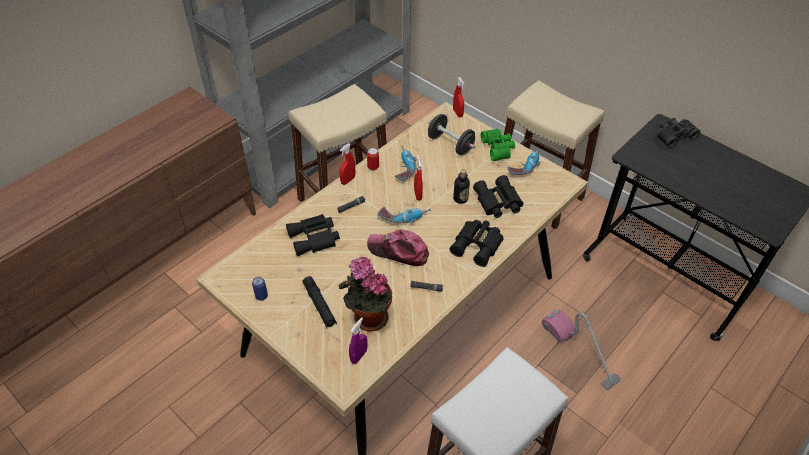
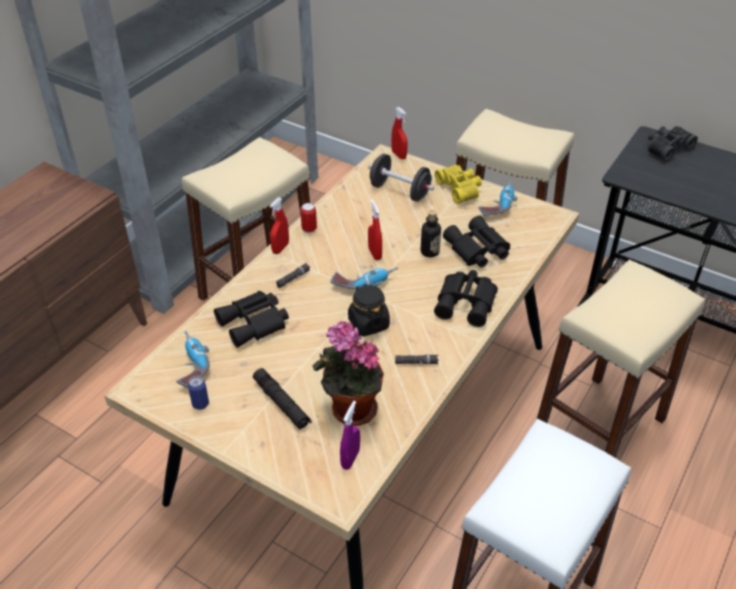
camera: 10 degrees left, 5 degrees down
(398, 251) = (368, 323): cap -> black jar
(403, 167) = (348, 224): power drill -> power drill (190, 365)
(498, 148) = (460, 188): green binoculars -> yellow binoculars
(579, 351) = (598, 429): vacuum cleaner -> beige stool

